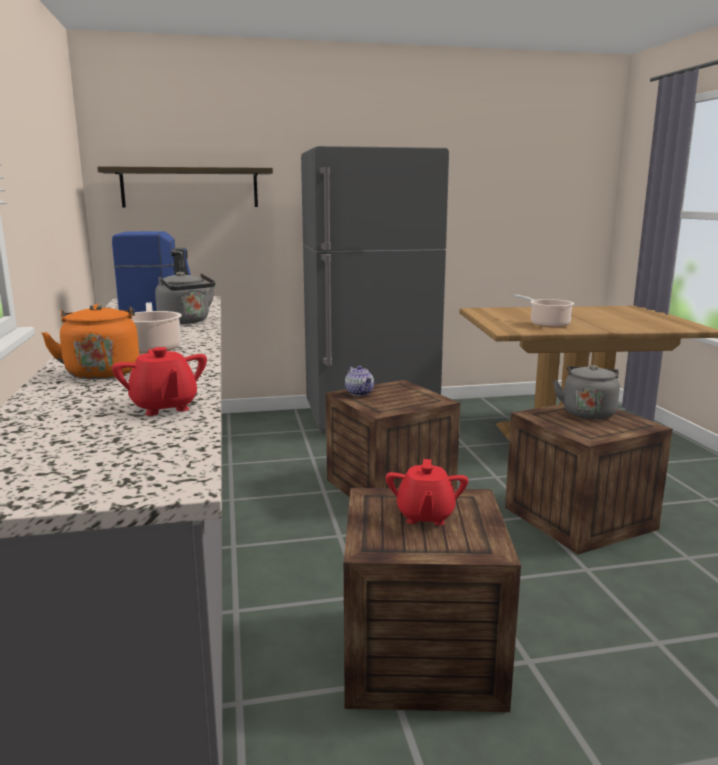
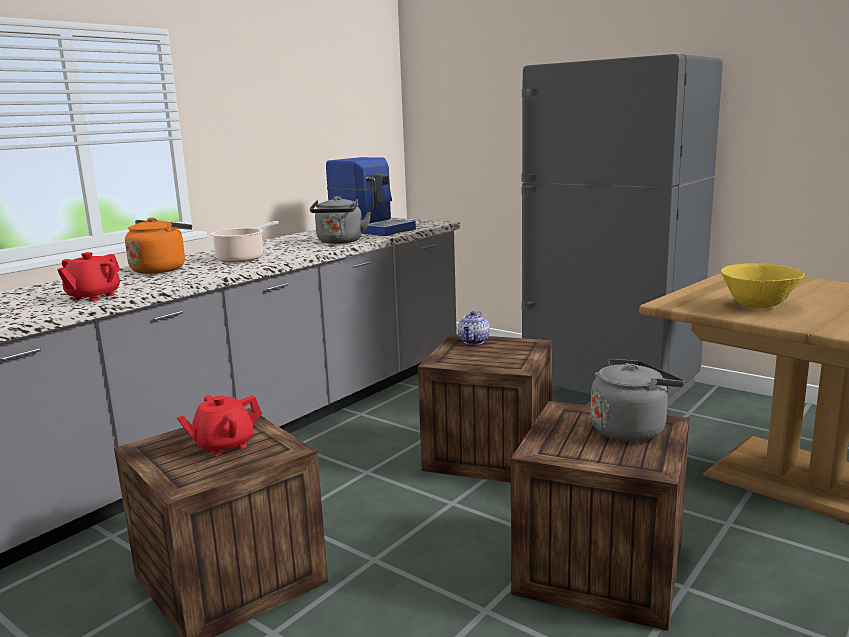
camera: 50 degrees right, 0 degrees up
(190, 188) = (479, 112): shelf -> none
(547, 324) = (758, 306): cooking pot -> yellow bowl

